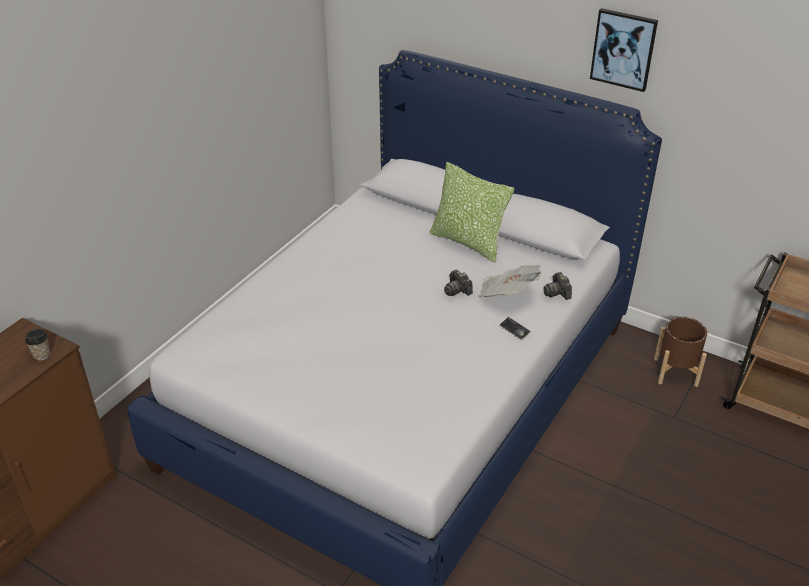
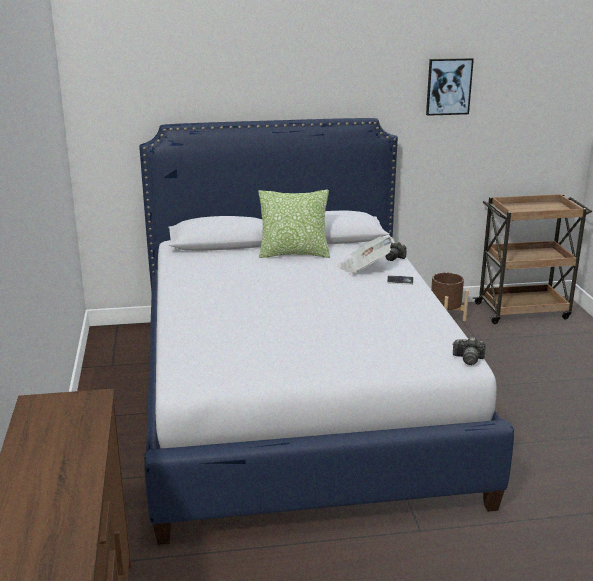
camera: 40 degrees left, 15 degrees down
(41, 355) = (89, 407): cup -> none
(457, 290) = (329, 277): camera -> camera (468, 359)
(623, 49) = (352, 76): picture -> picture (448, 86)

